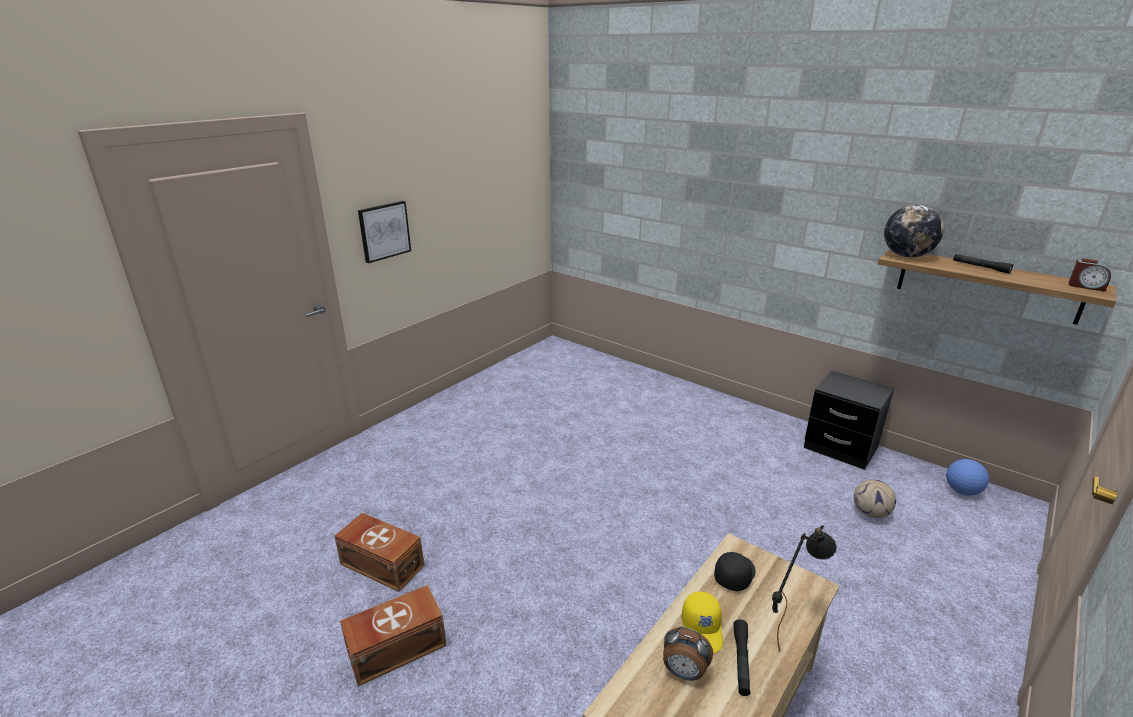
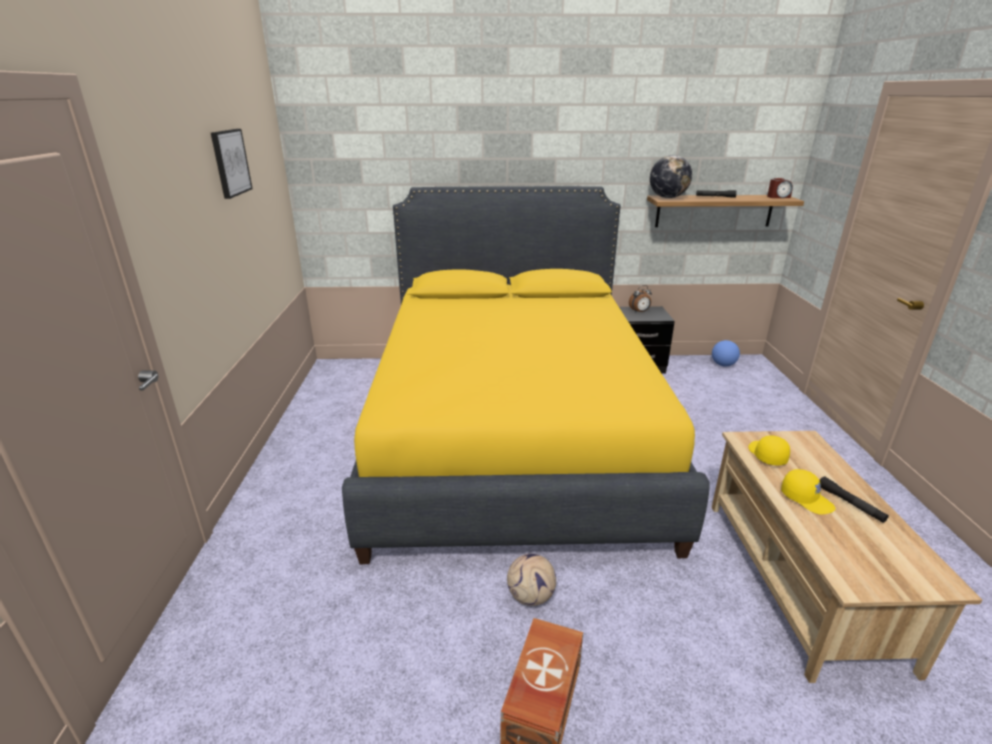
camera: 40 degrees left, 0 degrees up
(382, 563) = (421, 642): brown storage box -> none
(384, 231) = (183, 255): picture -> picture (230, 162)
(623, 457) = (512, 433): none -> yellow bed
(683, 672) = (841, 532): alarm clock -> alarm clock (639, 312)
(734, 574) = (766, 455): black cap -> yellow cap
(787, 628) = (836, 469): black table lamp -> none
(871, 513) = (702, 398): football -> football (531, 596)

